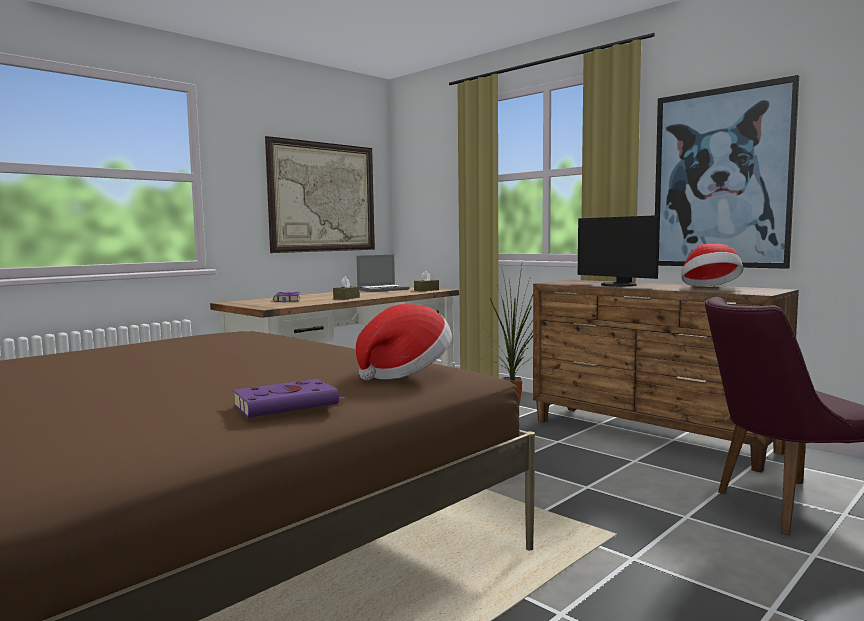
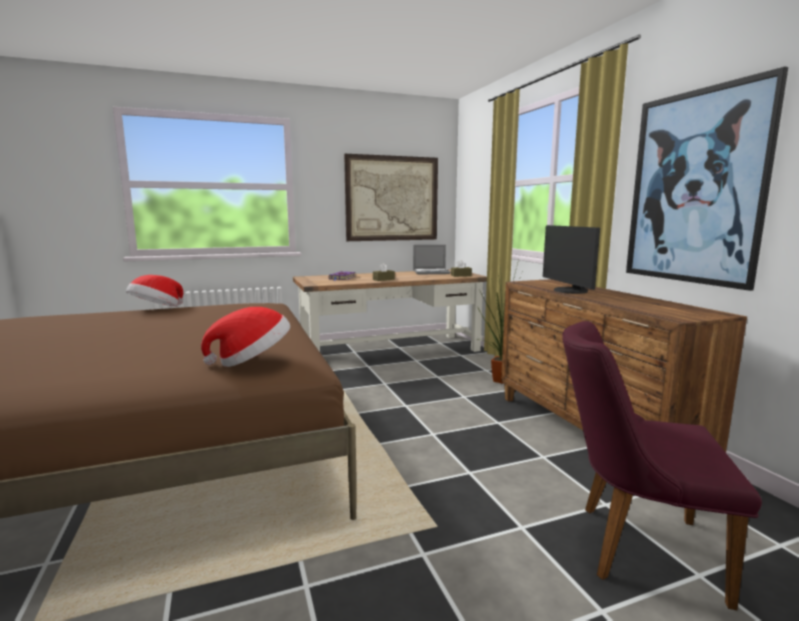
camera: 25 degrees right, 5 degrees up
(289, 404) = (118, 379): purple book -> none
(710, 288) = (647, 304): hat -> hat (156, 309)

